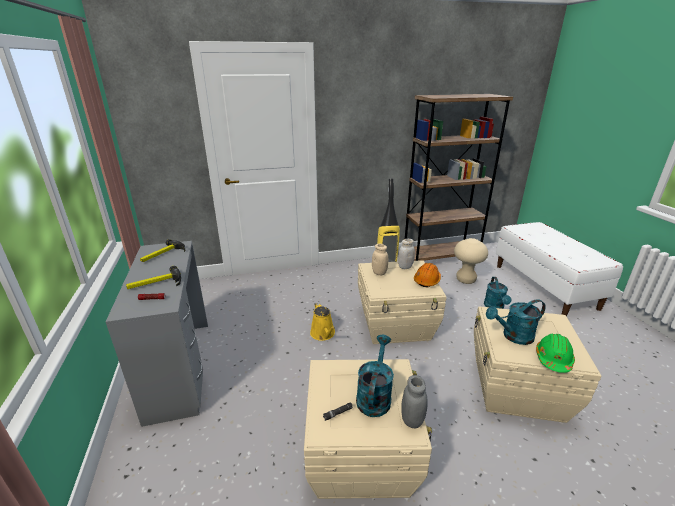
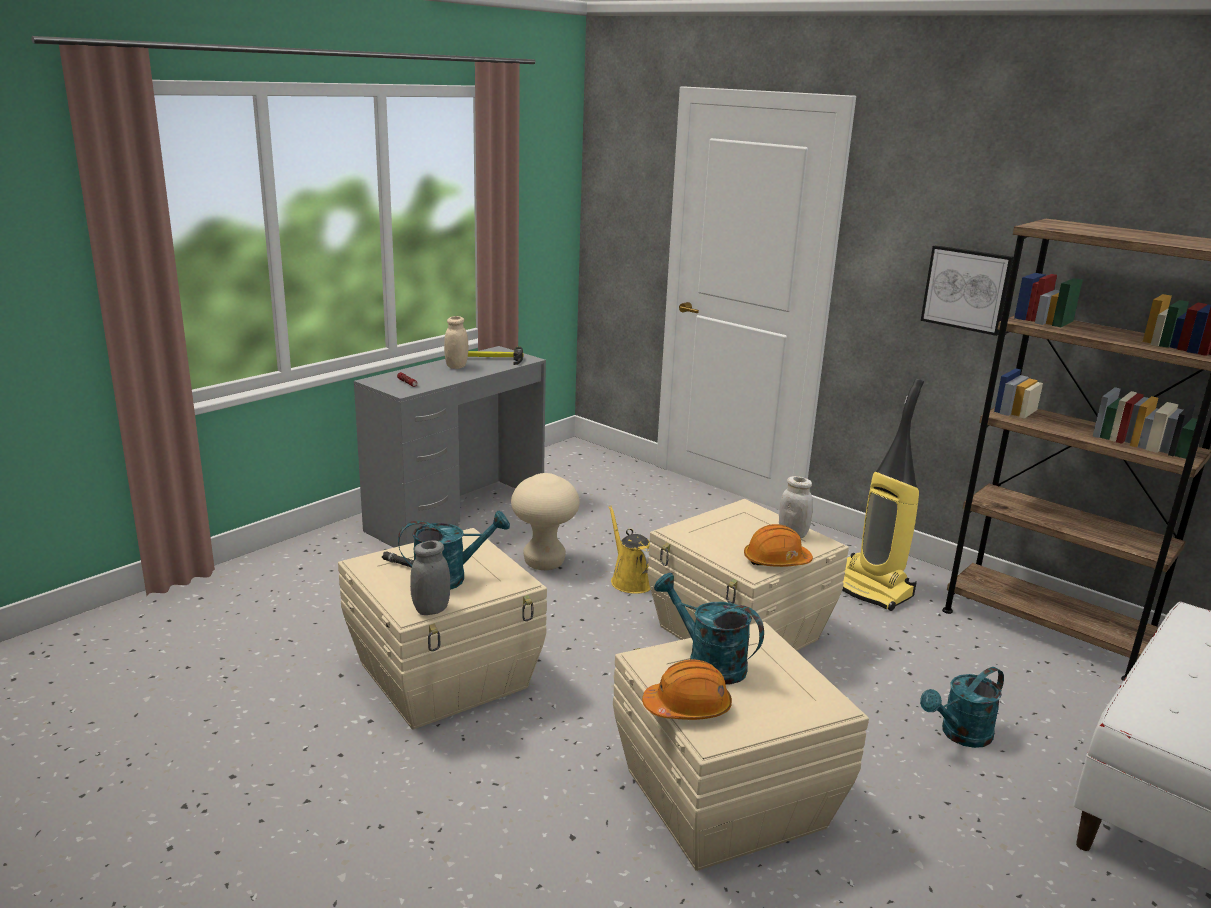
camera: 55 degrees right, 5 degrees down
(155, 284) = (434, 375): hammer -> none
(323, 334) = (630, 580): yellow watering can -> yellow watering can turned 120 degrees clockwise
(379, 273) = (738, 519): beige jar -> beige jar (456, 366)
(382, 134) = (967, 289): none -> picture
(465, 280) = (1010, 678): beige stool -> beige stool (544, 563)
(553, 359) = (687, 707): green hard hat -> orange hard hat

